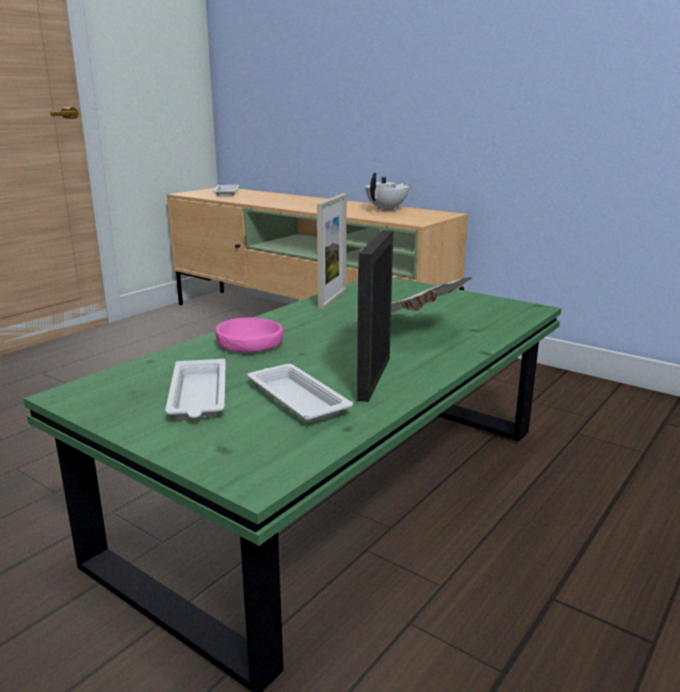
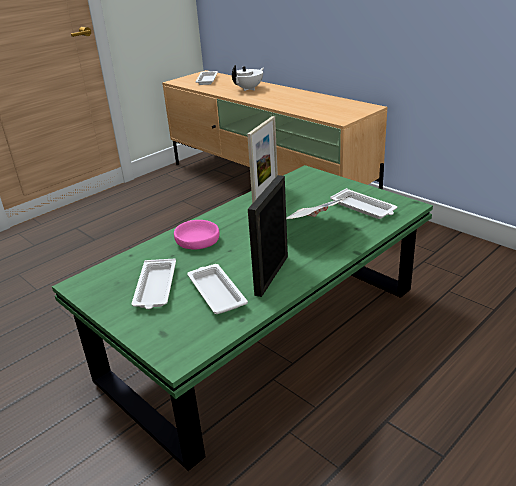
camera: 10 degrees right, 10 degrees up
(387, 209) = (324, 102): white teapot -> white teapot (249, 89)
(473, 311) = (364, 208): none -> white tray

